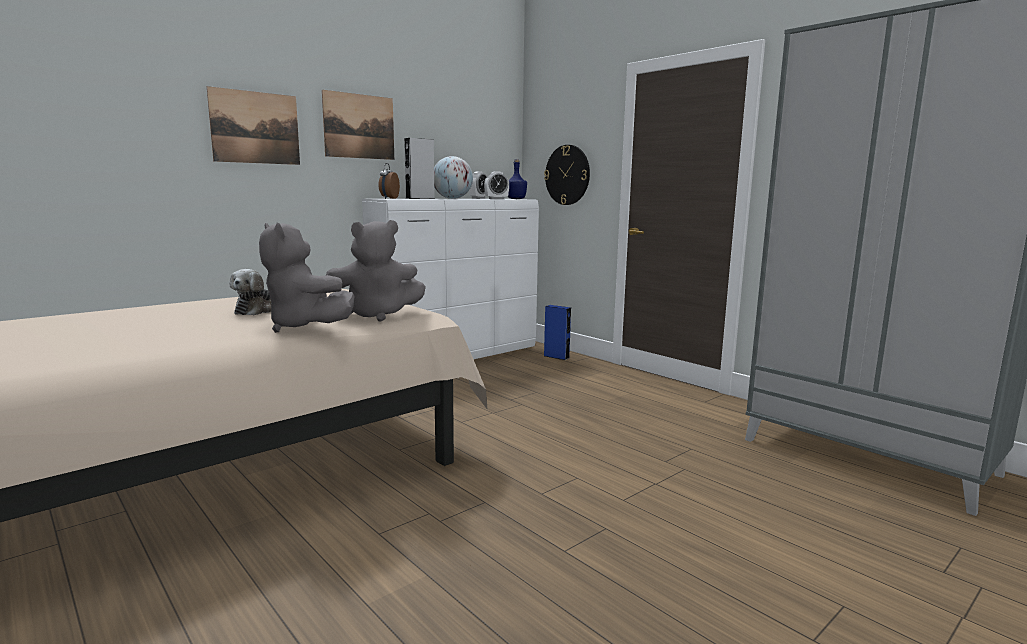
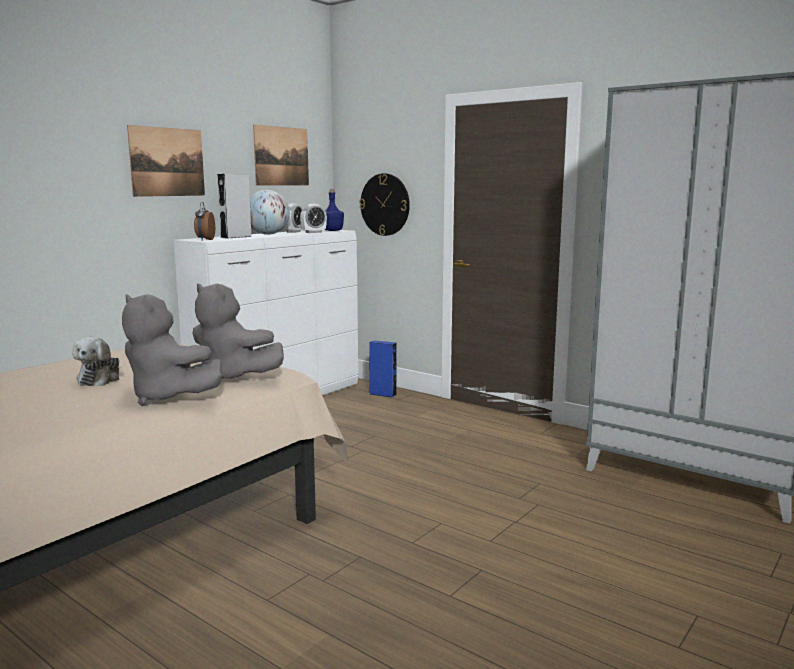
camera: 10 degrees left, 0 degrees up
(255, 127) = (58, 170): picture -> picture (281, 156)
(376, 315) = (232, 377): grey plush toy -> grey plush toy turned 60 degrees clockwise

